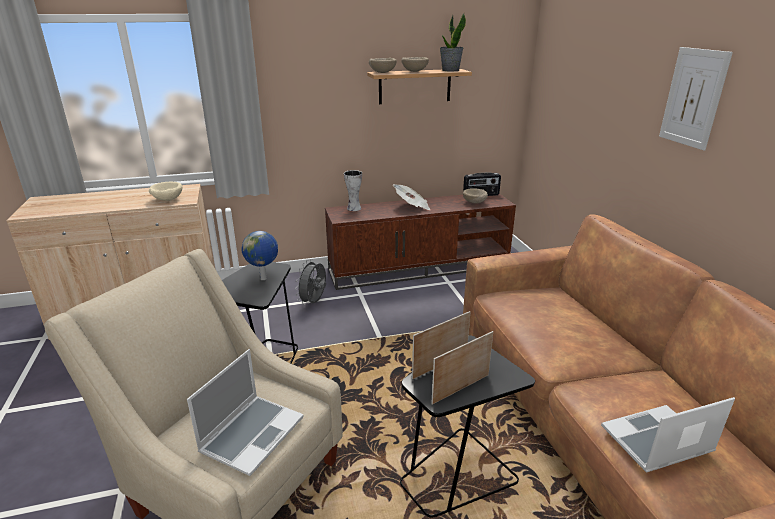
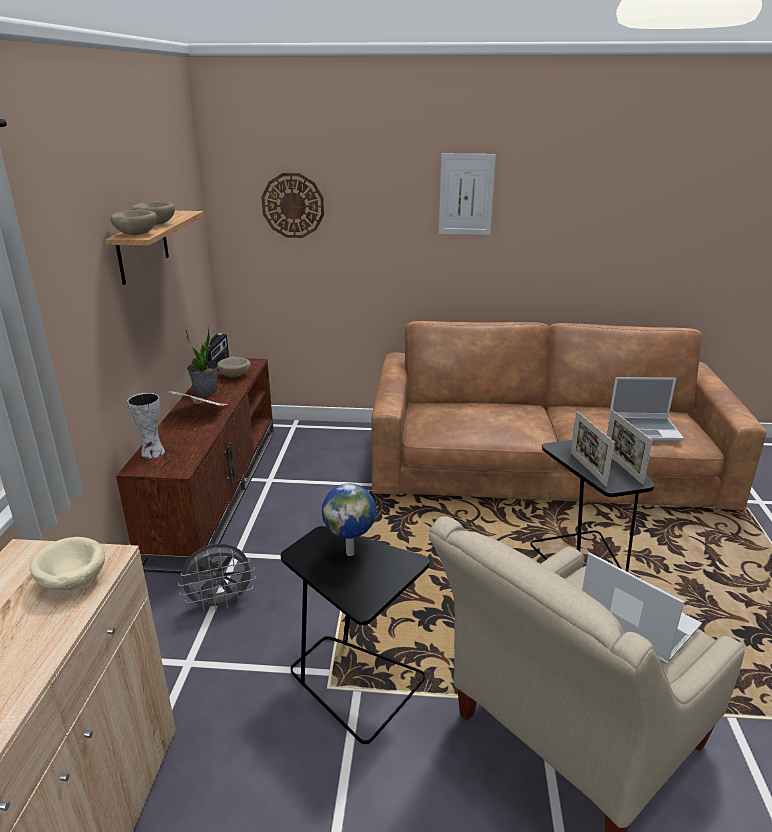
camera: 70 degrees left, 0 degrees up
(314, 302) = (221, 603): grey fan -> grey fan turned 60 degrees counterclockwise
(450, 70) = (175, 214): potted plant -> potted plant (206, 391)
(572, 85) = (293, 205): none -> wall clock
(656, 441) = (644, 430): laptop -> laptop turned 90 degrees counterclockwise

